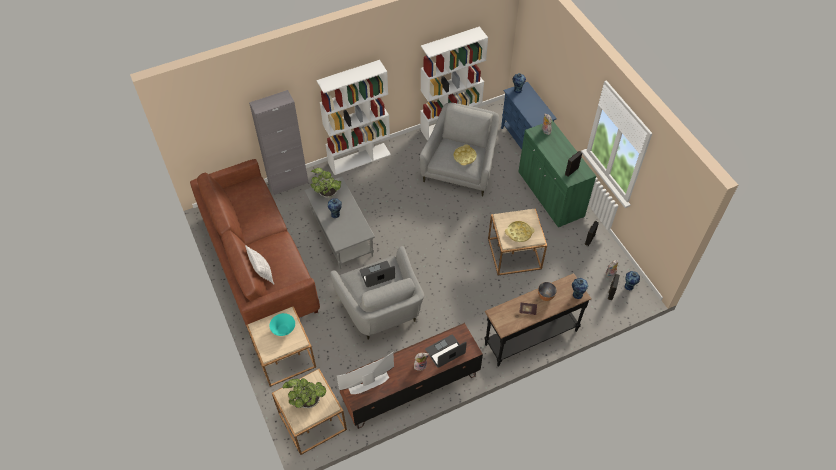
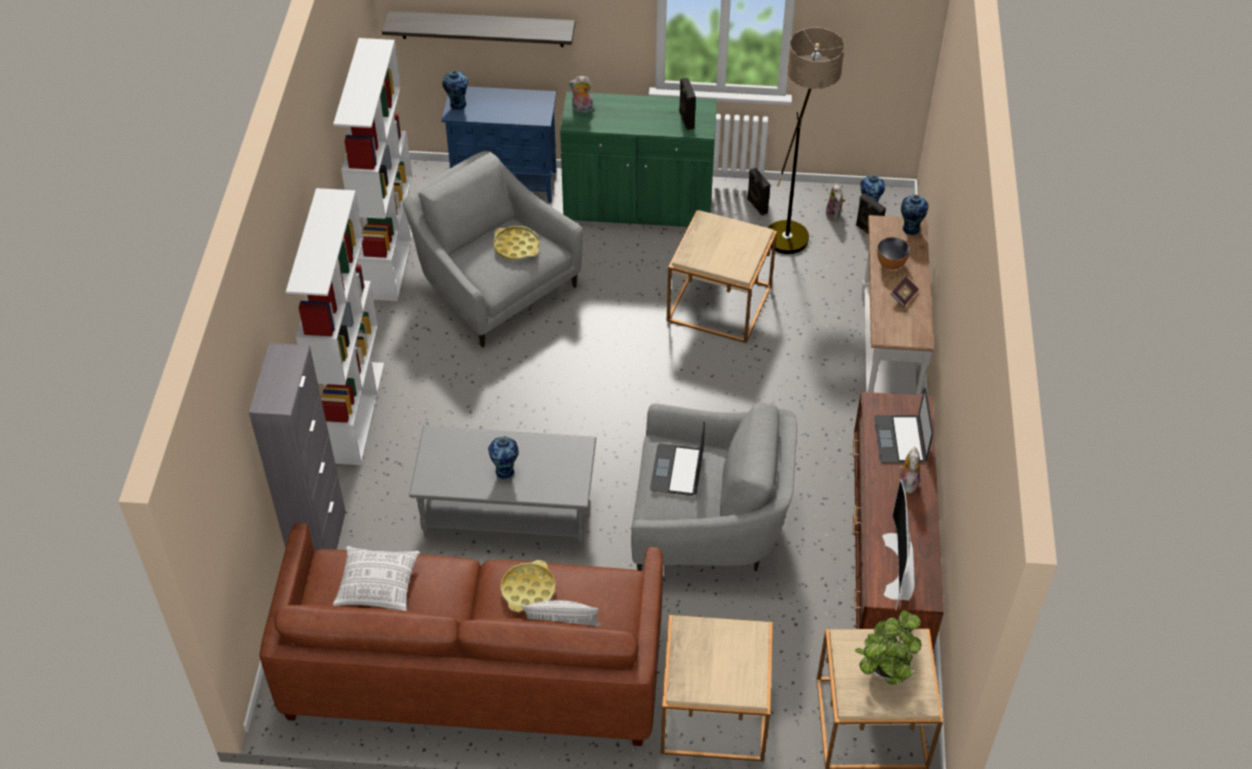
camera: 60 degrees left, 5 degrees down
(251, 202) = (377, 586): none -> pillow
(283, 329) = (715, 647): turquoise bowl -> none
(327, 193) = (445, 463): potted plant -> none
(519, 233) = (732, 249): yellow tray -> yellow tray (528, 590)
(530, 336) = (885, 358): black console table -> white console table
(543, 66) = (482, 28): none -> shelf
(588, 260) = (793, 227): none -> floor lamp

